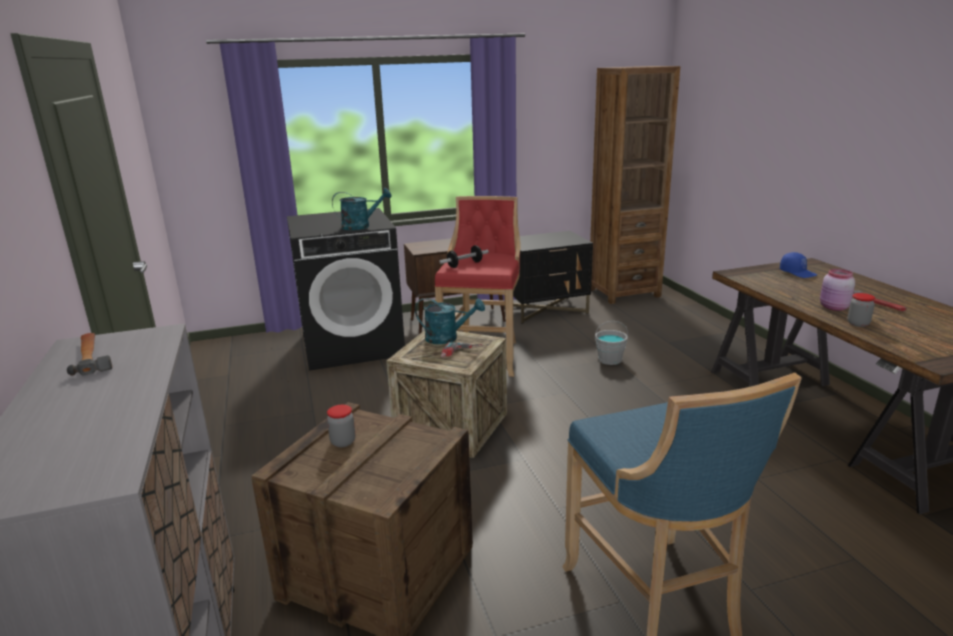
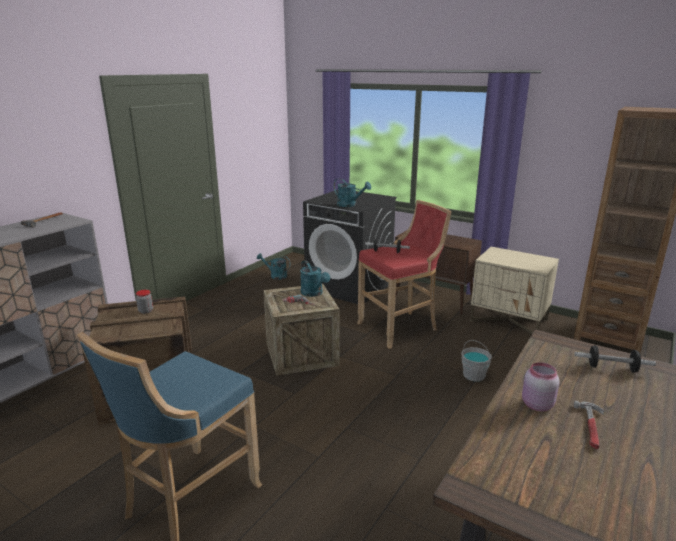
camera: 50 degrees right, 0 degrees up
(233, 374) = (275, 276): none -> turquoise watering can
(546, 310) = (509, 320): black nightstand -> beige nightstand
(797, 273) = (612, 368): blue cap -> dumbbell
(858, 324) = (510, 425): jar -> none

